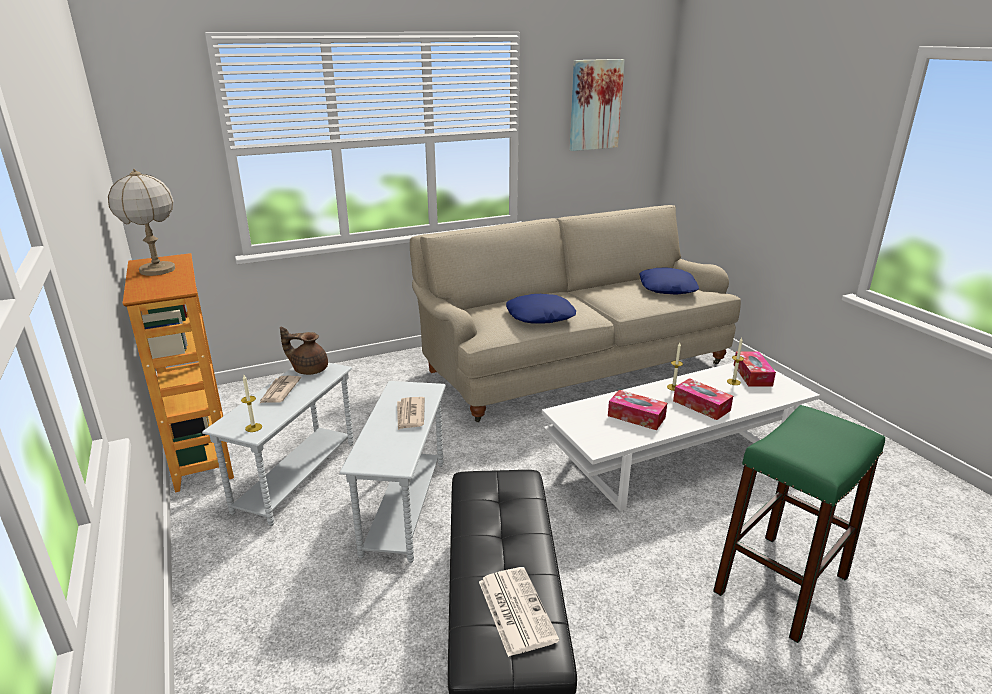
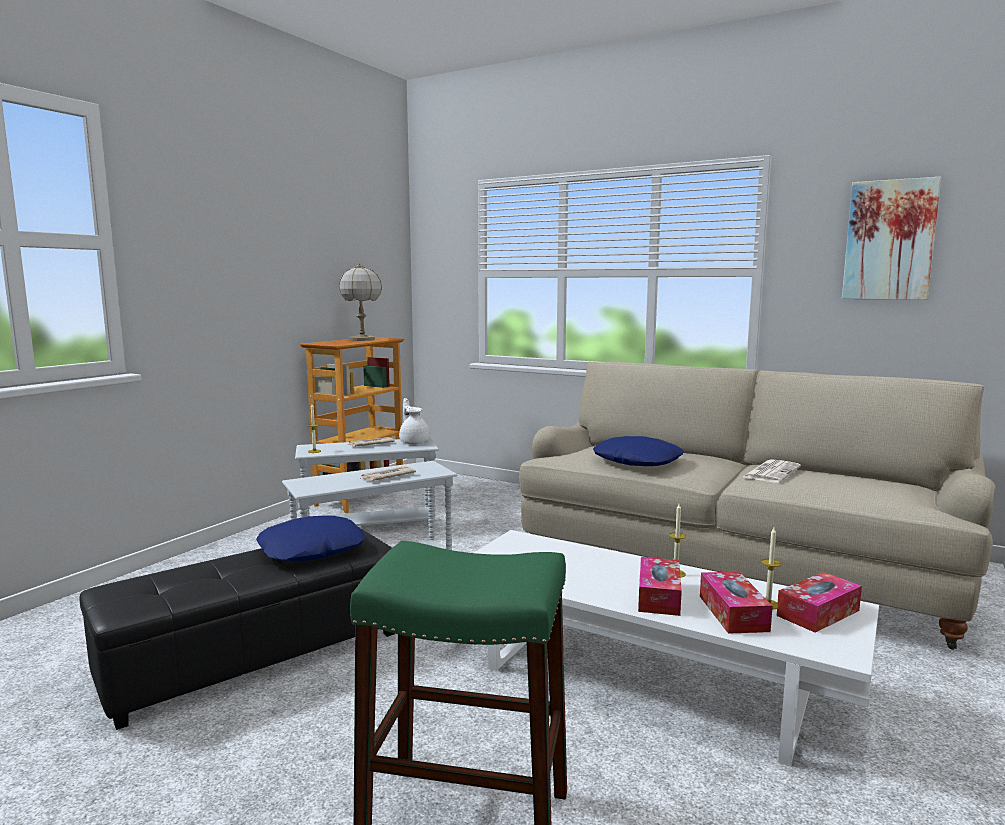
camera: 55 degrees right, 15 degrees down
(309, 369) = (414, 441): brown teapot -> white teapot
(515, 609) = (176, 587): newspaper -> newspaper (771, 472)
(636, 417) = (567, 569): tissue box -> tissue box (733, 613)
(667, 288) = (871, 488): blue pillow -> blue pillow (311, 550)

